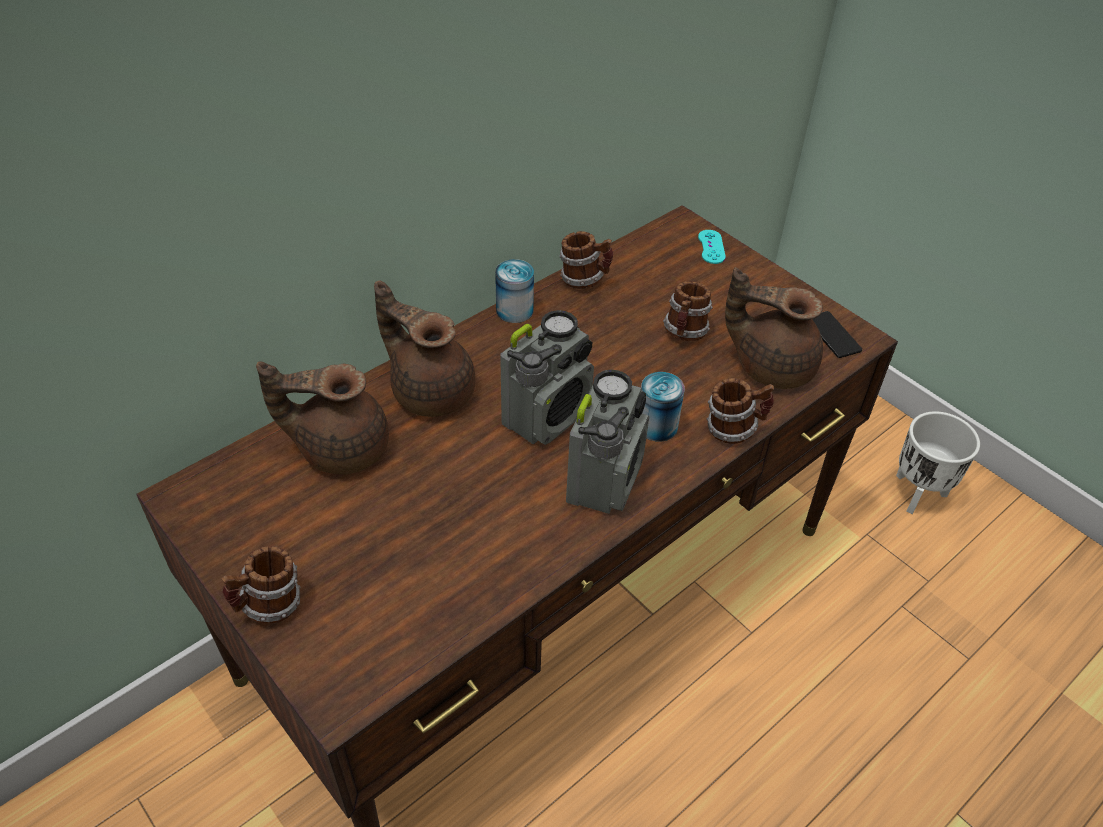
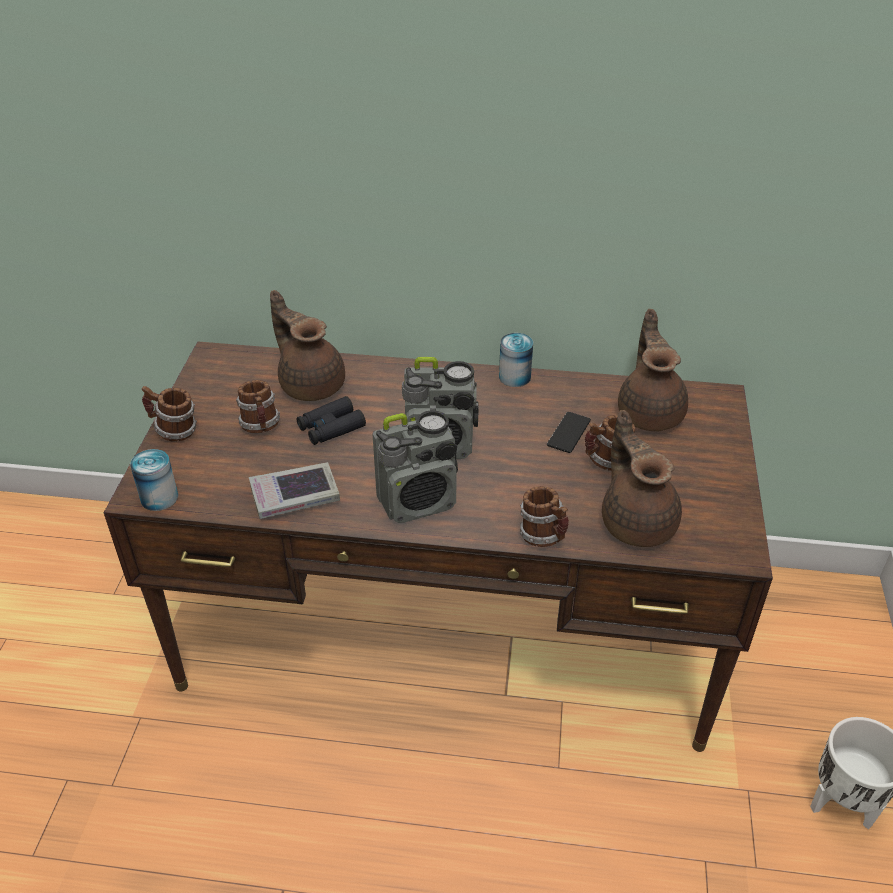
camera: 50 degrees right, 5 degrees down
(427, 474) = (331, 427): none -> black binoculars
(430, 390) = (398, 387): brown teapot -> brown teapot (650, 412)
(496, 564) = (295, 496): none -> book
(584, 280) = (589, 387): mug -> mug (261, 426)
(657, 426) = (497, 498): can -> can (159, 497)
(711, 247) = (719, 424): turquoise game controller -> none
(832, 335) = (720, 537): phone -> phone (568, 433)

